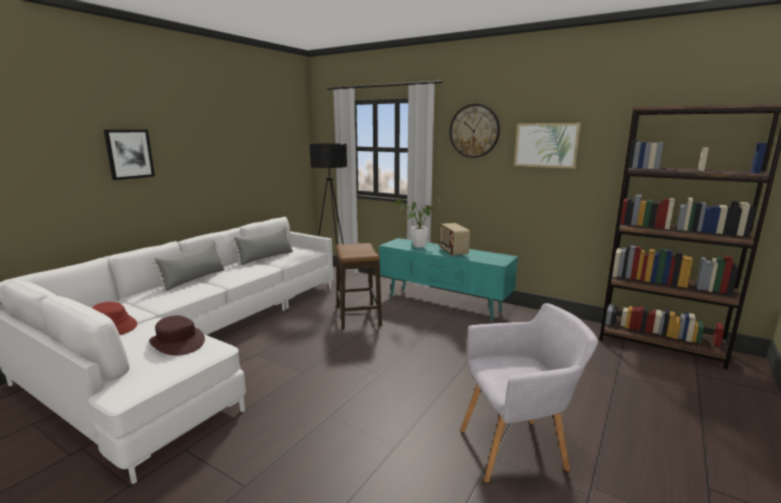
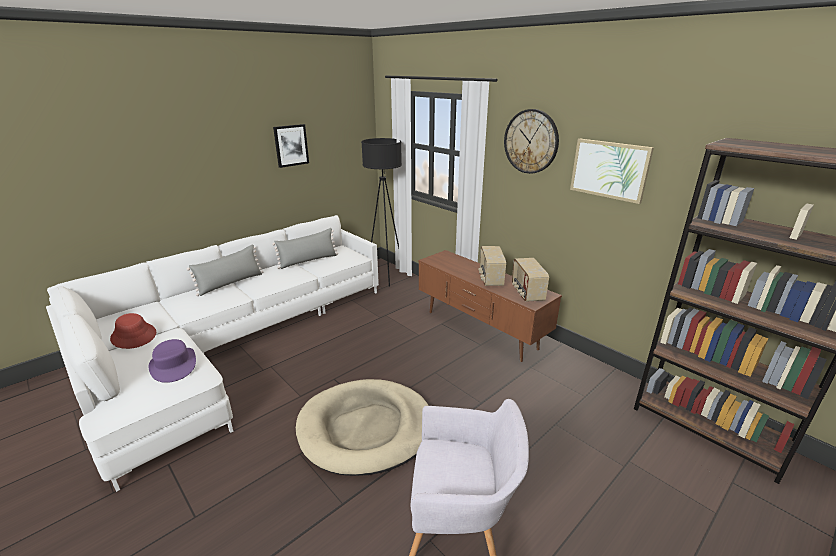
camera: 15 degrees right, 10 degrees up
(129, 154) = (167, 162): picture -> picture (291, 145)
(177, 342) = (173, 365): brown hat -> purple hat
(358, 316) = (385, 334): stool -> none
(383, 387) = (366, 429): none -> beige dog bed
(416, 246) = (456, 266): potted plant -> none
(443, 304) = (480, 330): turquoise tv stand -> brown tv stand
(490, 257) = (526, 293): none -> radio

